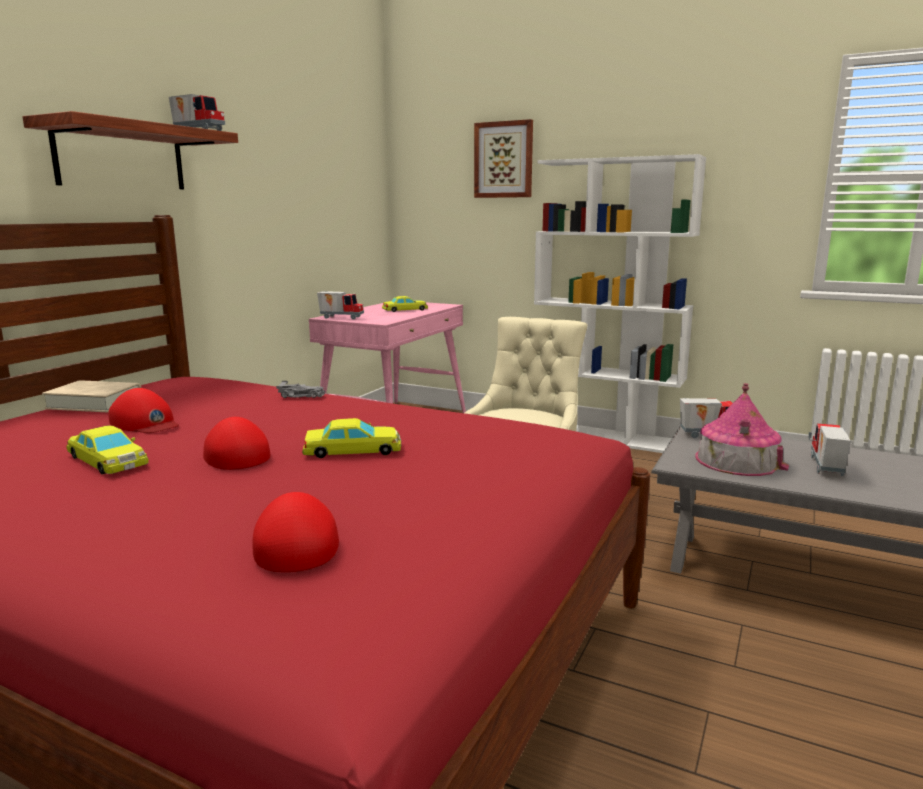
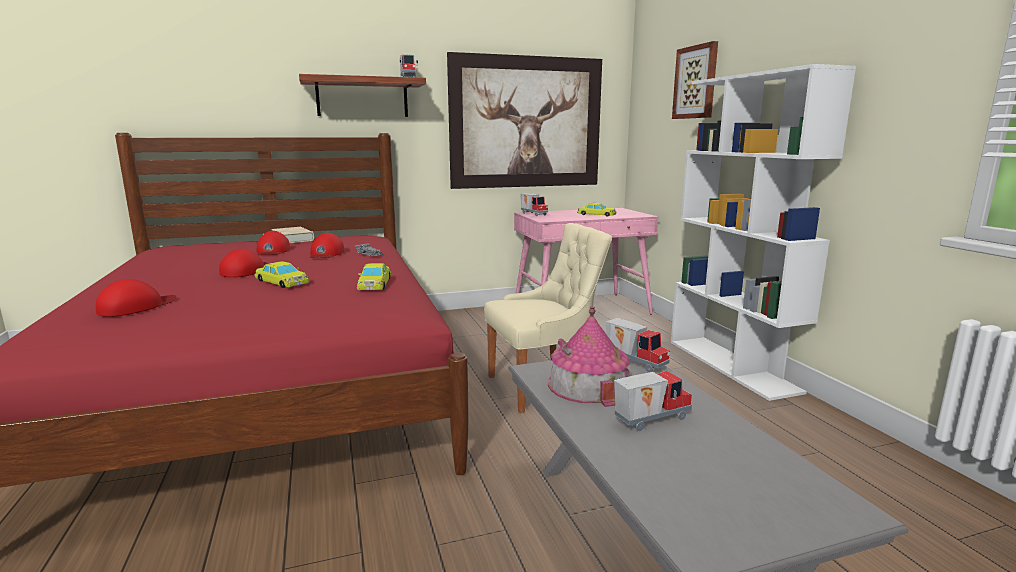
camera: 45 degrees right, 0 degrees up
(108, 460) = (211, 261): yellow toy car -> yellow toy car (374, 283)
(247, 407) = (326, 253): none -> red cap
(308, 200) = (526, 123): none -> picture

